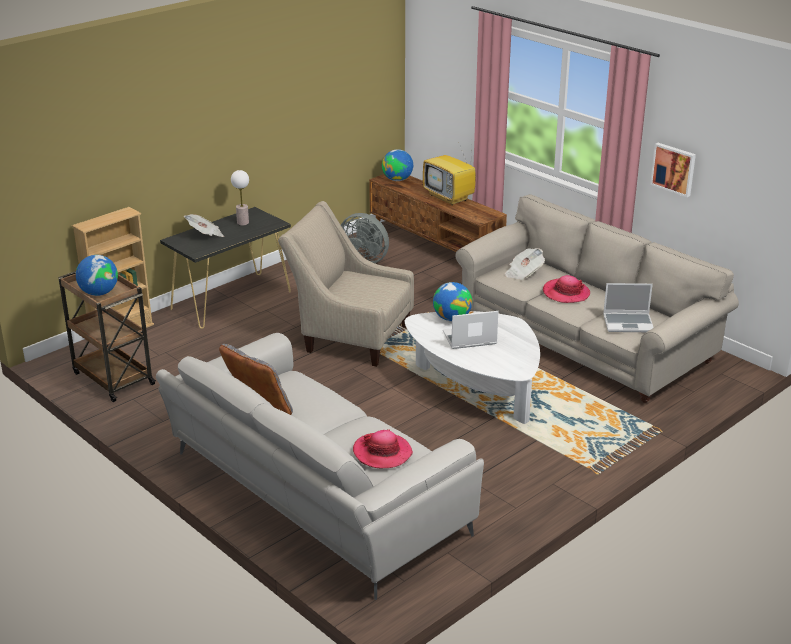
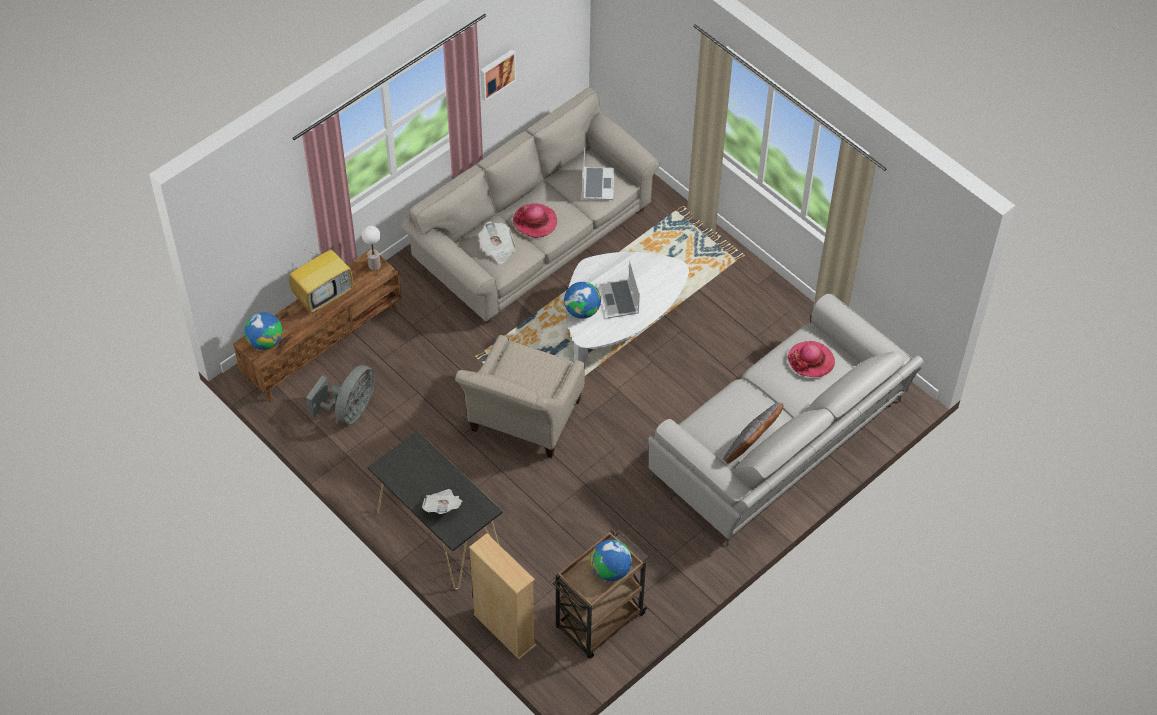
camera: 90 degrees left, 25 degrees up
(242, 223) = (412, 474): table lamp -> table lamp (374, 265)

